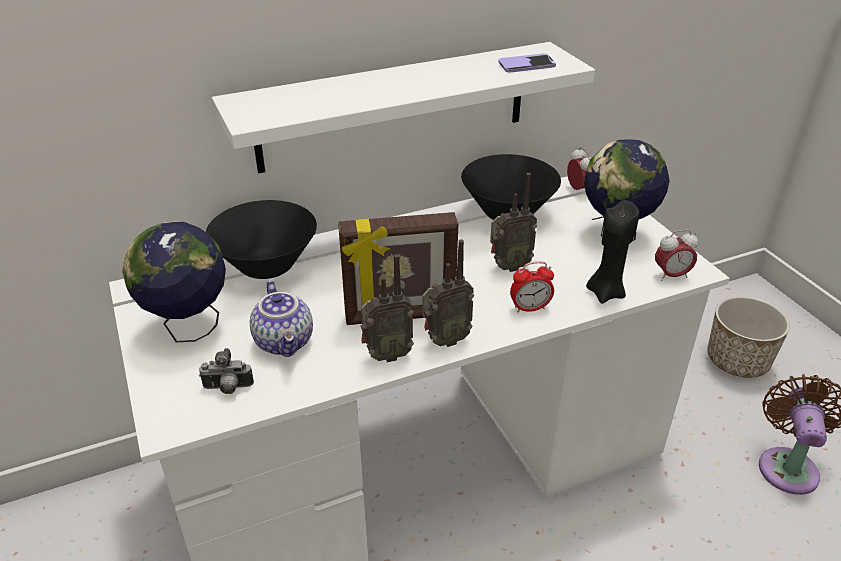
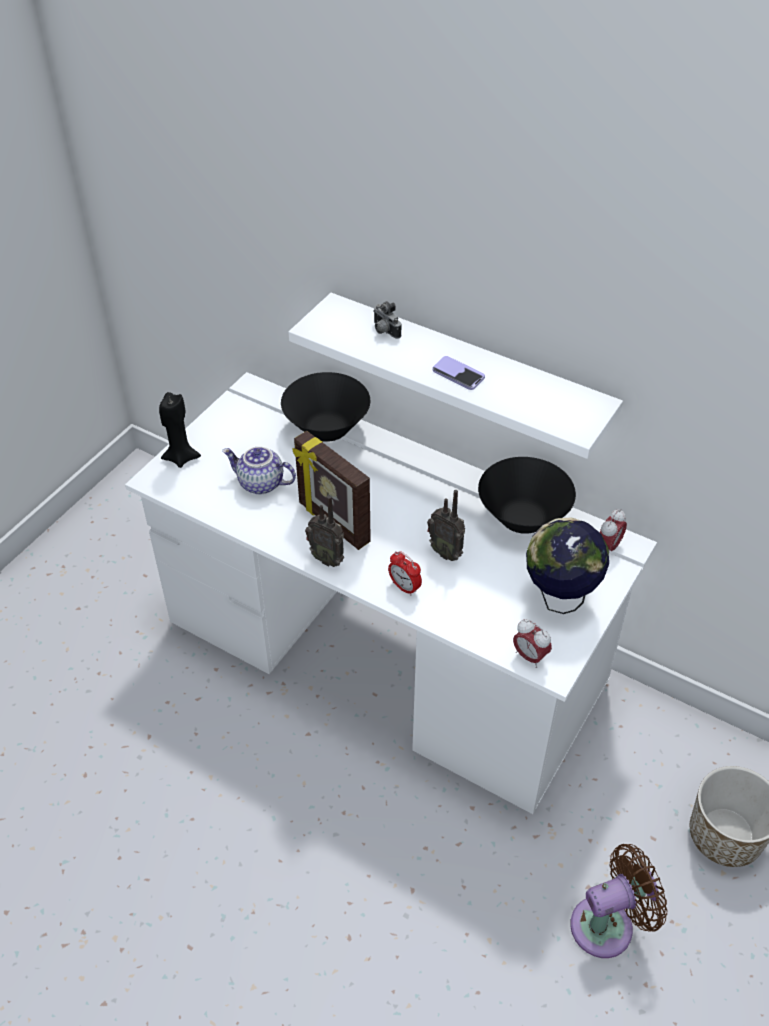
camera: 55 degrees right, 10 degrees up
(189, 328) = (235, 434): globe -> none
(227, 389) = (199, 484): camera -> camera (384, 331)
(285, 342) = (260, 484): teapot -> teapot turned 75 degrees clockwise
(386, 355) = (288, 537): radio -> none
(526, 65) = (550, 408): phone -> phone (458, 374)
(605, 292) = (465, 623): black candle -> black candle (181, 458)

